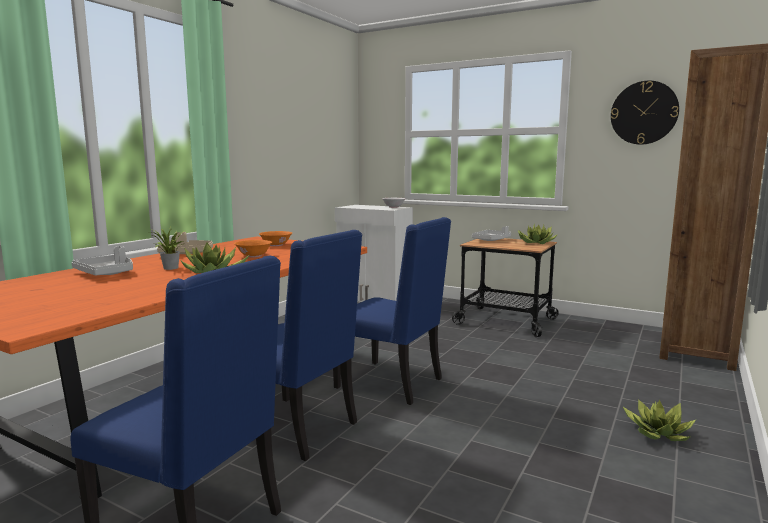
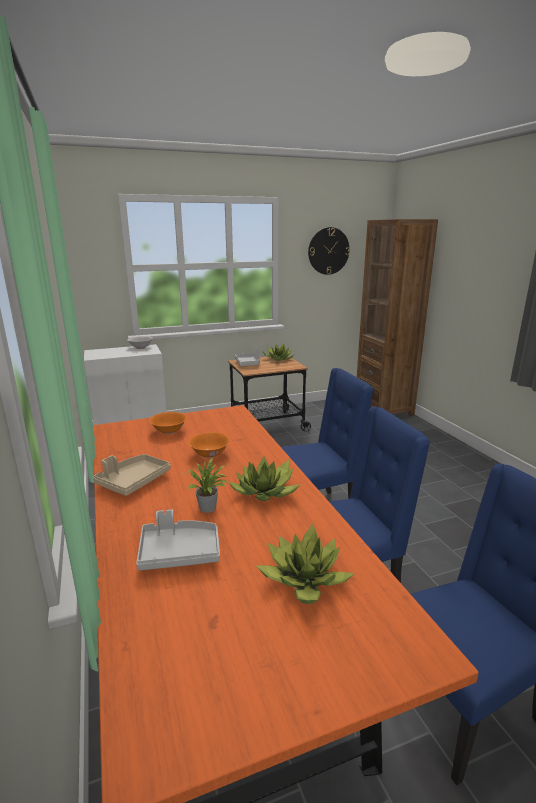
camera: 50 degrees left, 10 degrees up
(657, 433) = (459, 469): potted plant -> potted plant (305, 580)

